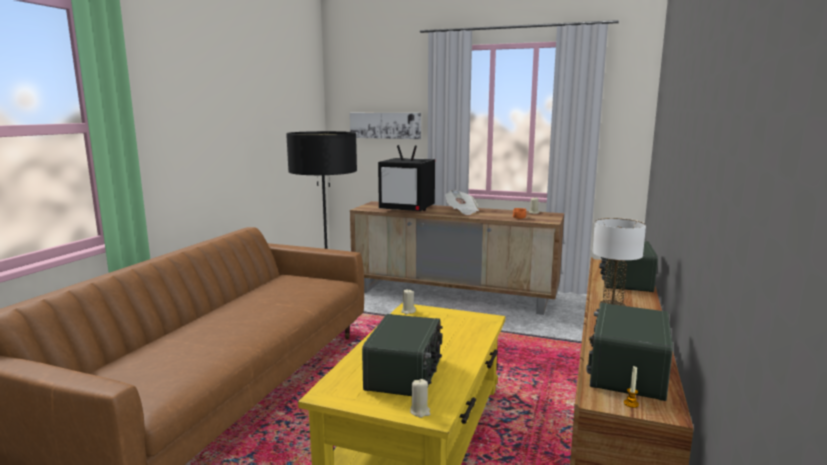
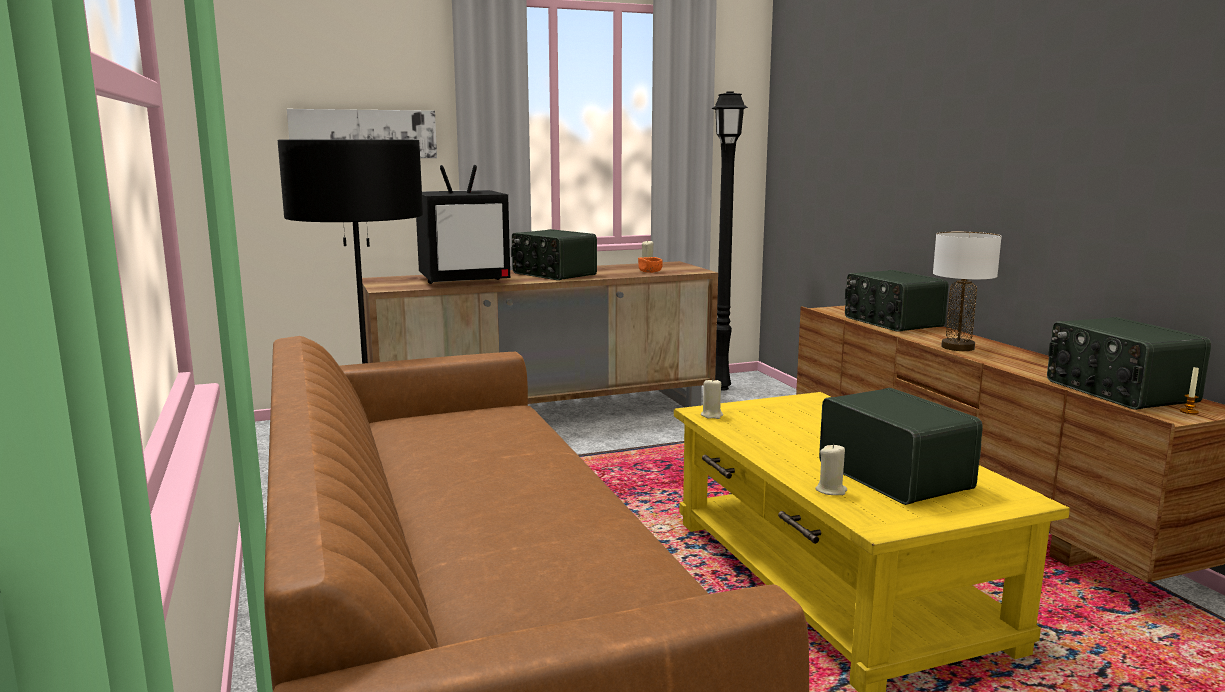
camera: 40 degrees left, 0 degrees up
(420, 411) = (1004, 501): beige candle -> beige candle (831, 490)
(462, 211) = (553, 274): newspaper -> radio
(585, 304) = (722, 388): none -> black floor lamp

